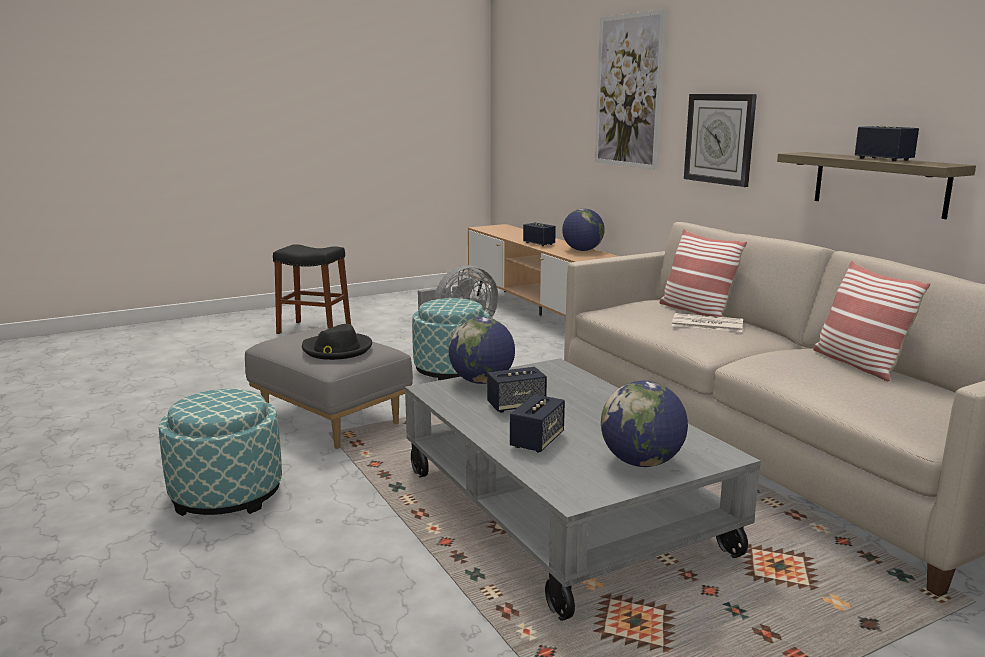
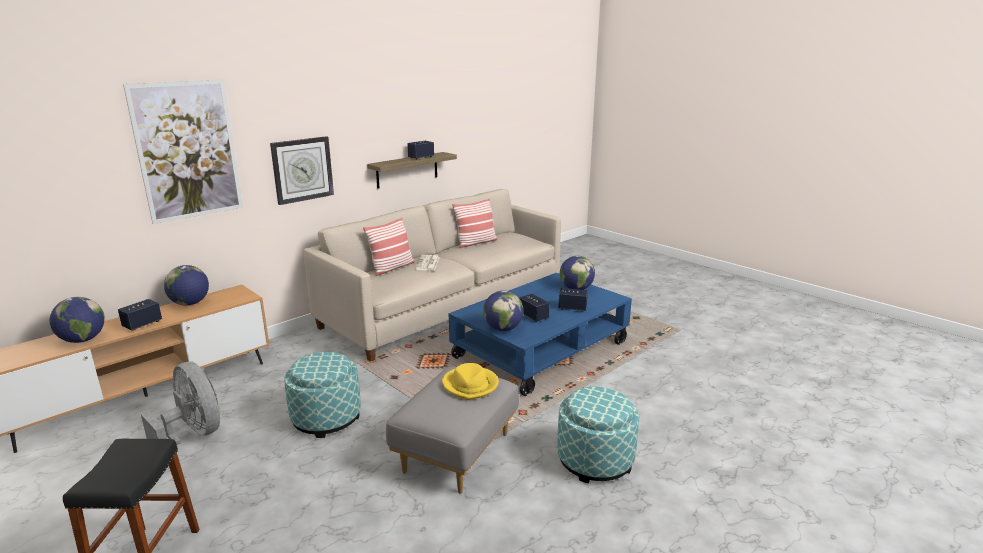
camera: 105 degrees left, 5 degrees up
(337, 349) = (470, 385): black hat -> yellow hat
(516, 236) = (83, 340): none -> globe
(561, 511) = (540, 350): grey coffee table -> blue coffee table

